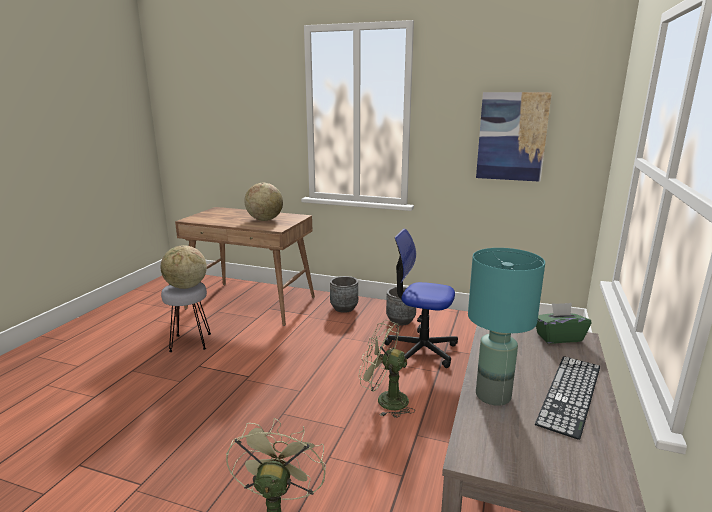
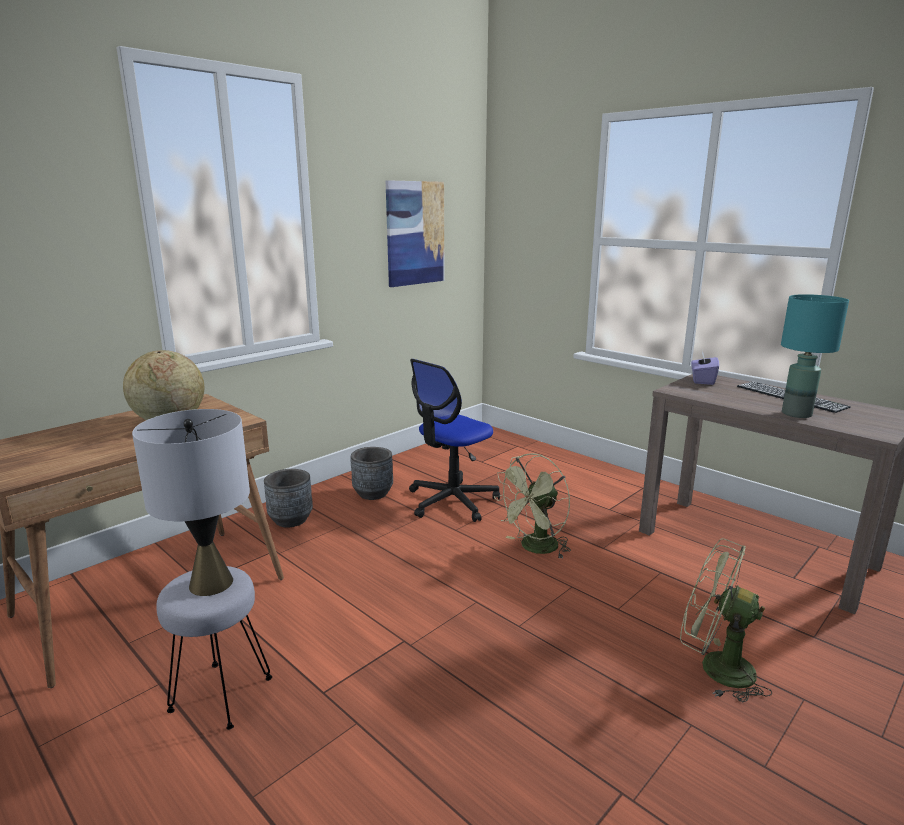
camera: 65 degrees left, 0 degrees up
(186, 287) = (211, 583): globe -> grey table lamp
(558, 337) = (702, 380): green tissue box -> purple tissue box

